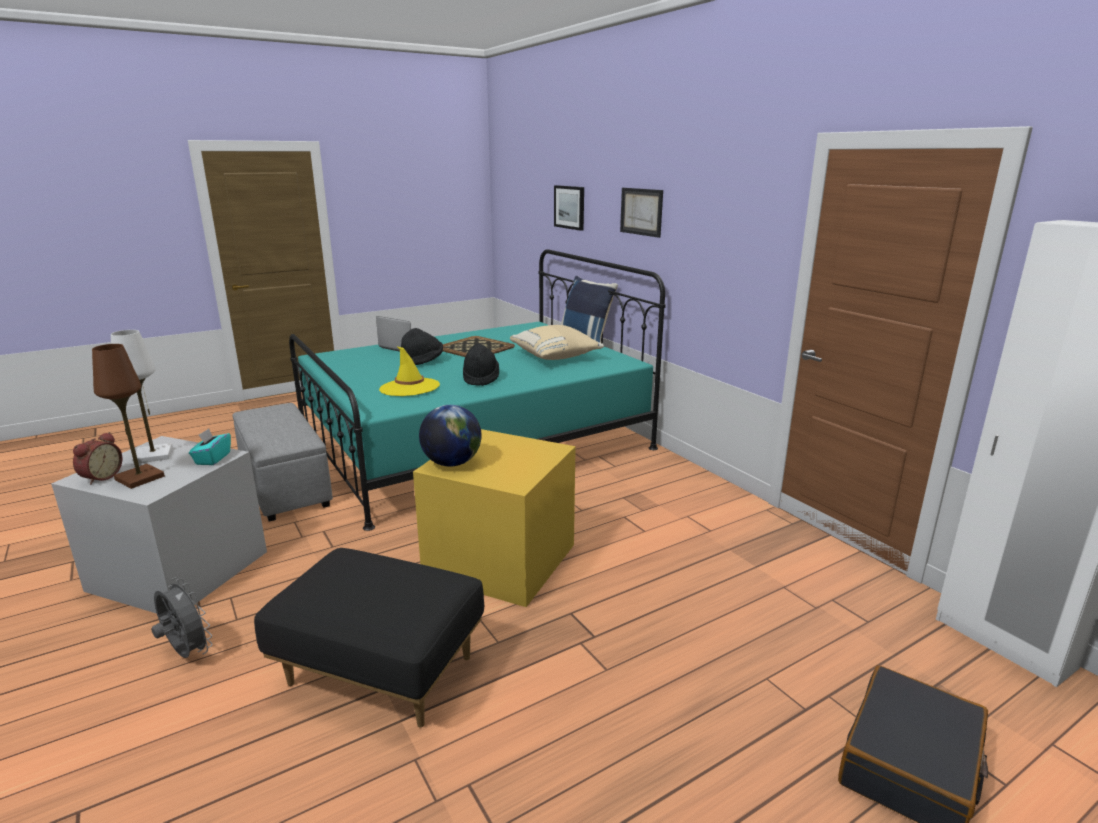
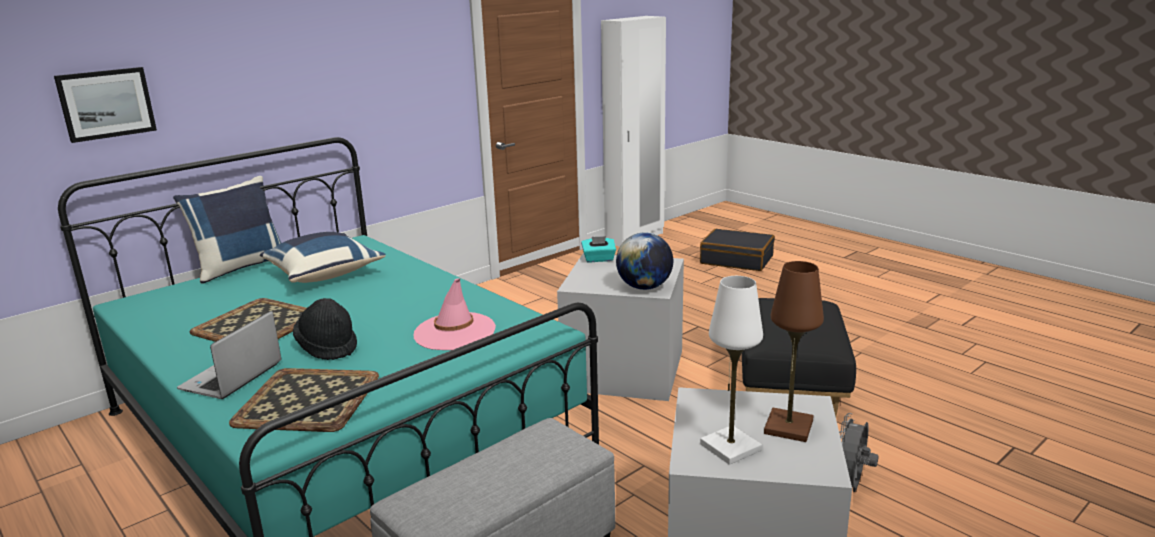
camera: 100 degrees left, 0 degrees up
(100, 477) = (808, 456): alarm clock -> none
(212, 459) = (711, 401): turquoise tissue box -> turquoise tissue box (599, 259)
(357, 360) = (306, 400): none -> tray
(409, 387) = (454, 332): yellow hat -> pink hat
(481, 379) = (415, 300): black hat -> none
(501, 561) = (626, 369): yellow storage box -> grey storage box
(556, 357) = (324, 274): beige pillow -> blue pillow
(641, 211) = (279, 77): picture -> none

